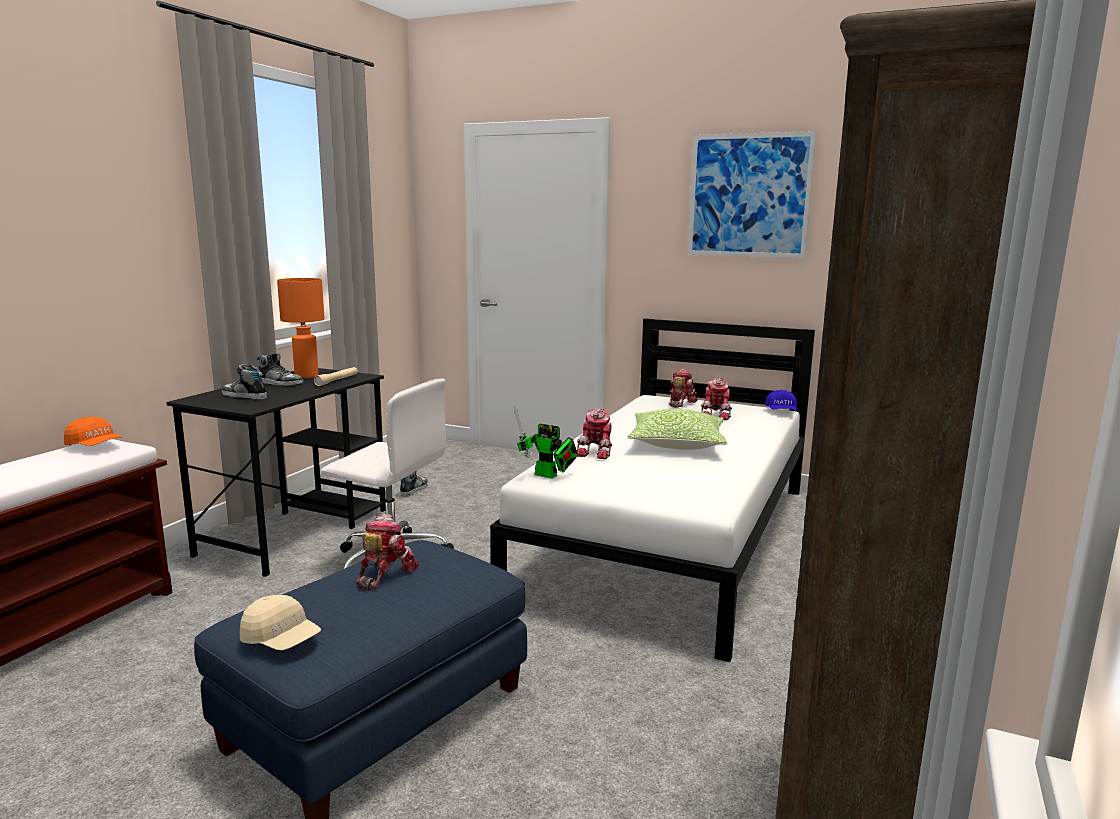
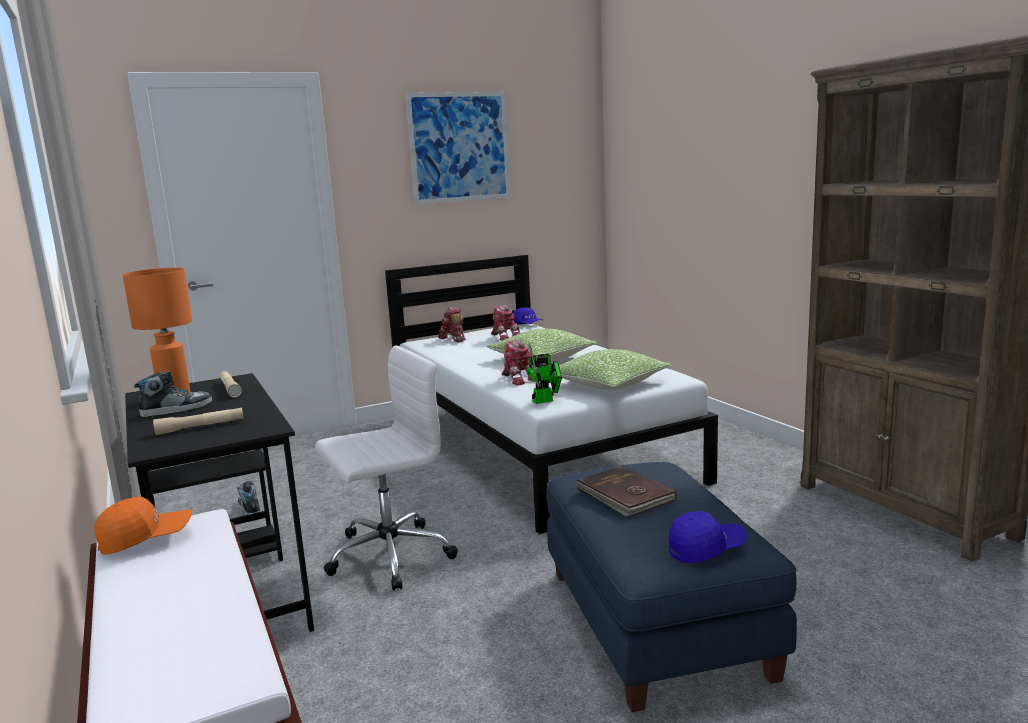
camera: 50 degrees left, 0 degrees up
(244, 396) = (200, 427): shoe -> beige flashlight
(281, 640) = (706, 550): beige cap -> blue cap
(384, 574) = (624, 495): toy robot -> brown book
(640, 486) = (608, 384): none -> pillow

